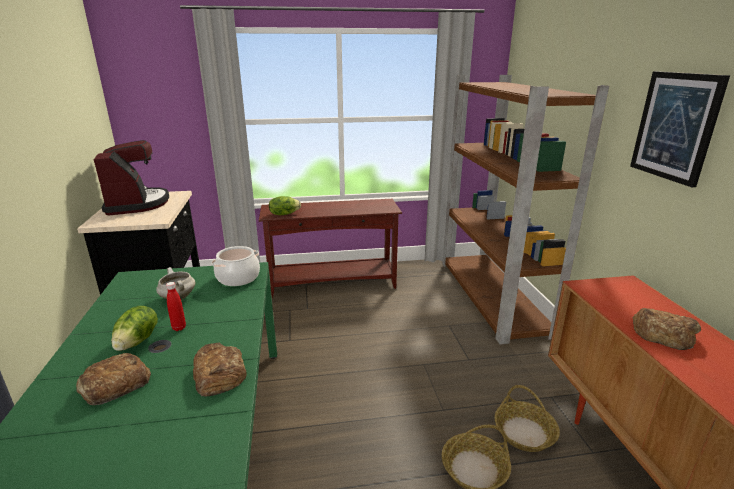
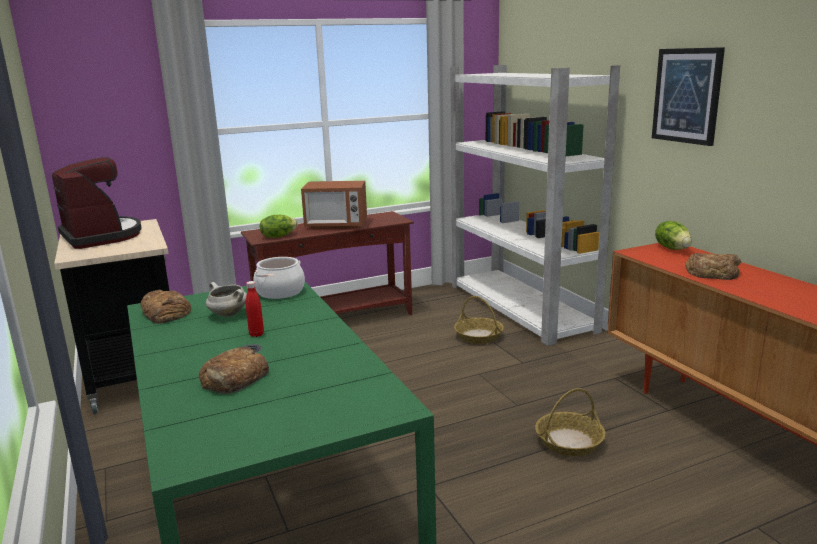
camera: 15 degrees left, 5 degrees down
(138, 341) = (222, 348): lettuce -> lettuce (672, 248)
(219, 374) = (336, 356): bread -> bread (165, 313)
(337, 208) = (336, 225): none -> microwave
(491, 296) = (519, 307): brown bookcase -> white bookcase
(524, 432) = (602, 408): basket -> basket (478, 336)

